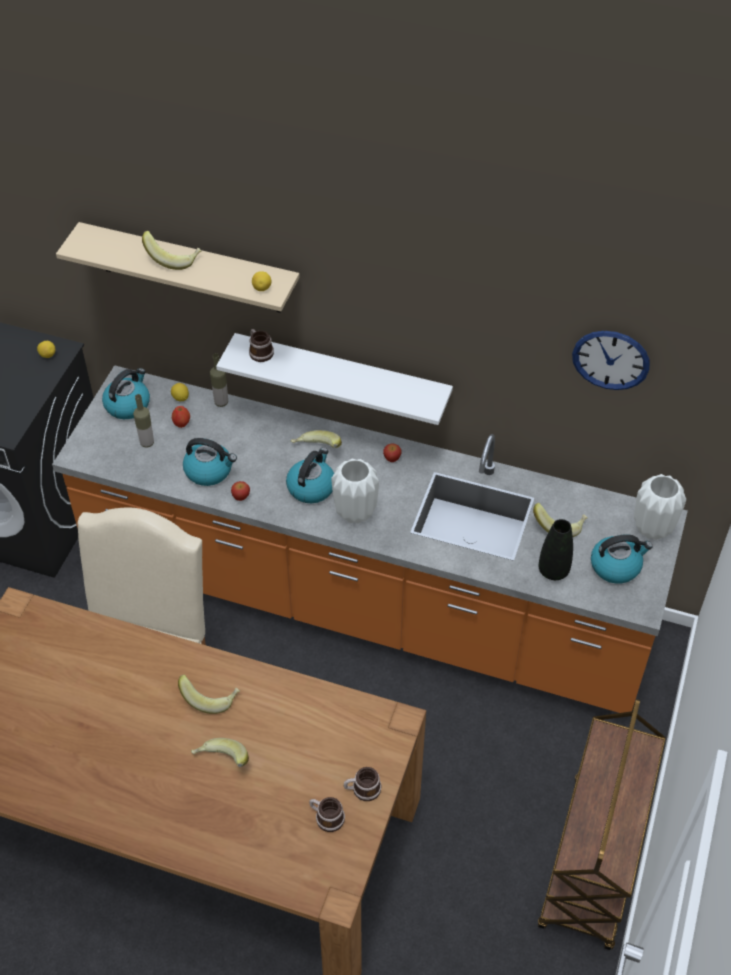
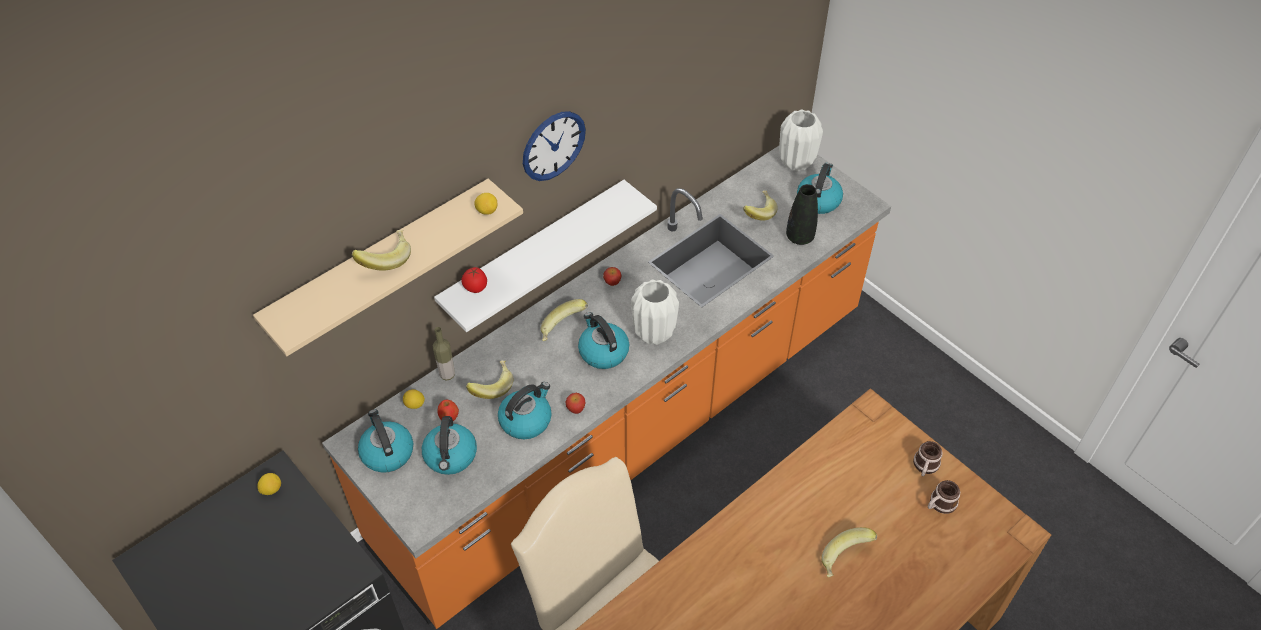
camera: 60 degrees left, 0 degrees up
(147, 443) = (451, 456): bottle -> kettle
(210, 697) = (771, 539): banana -> banana (491, 386)
(259, 351) = (475, 288): mug -> tomato
(593, 863) = (955, 398): brown cart -> none
(611, 359) = (733, 50): wall clock -> wall clock (553, 145)

